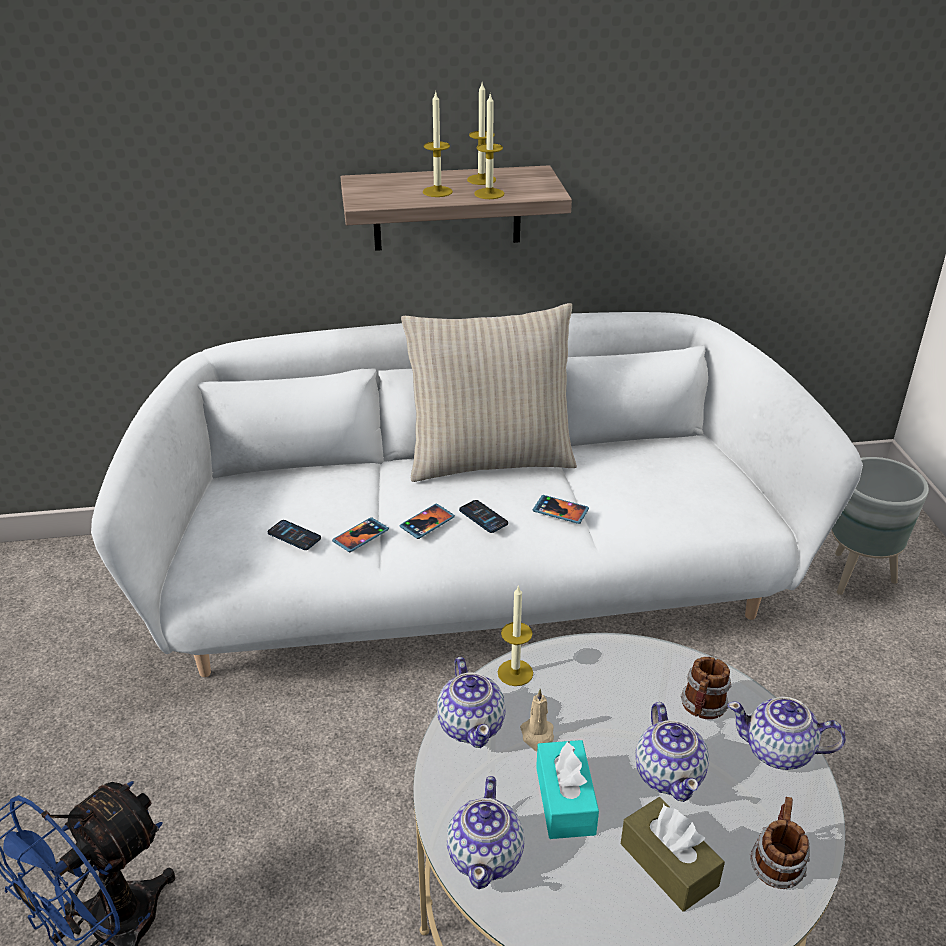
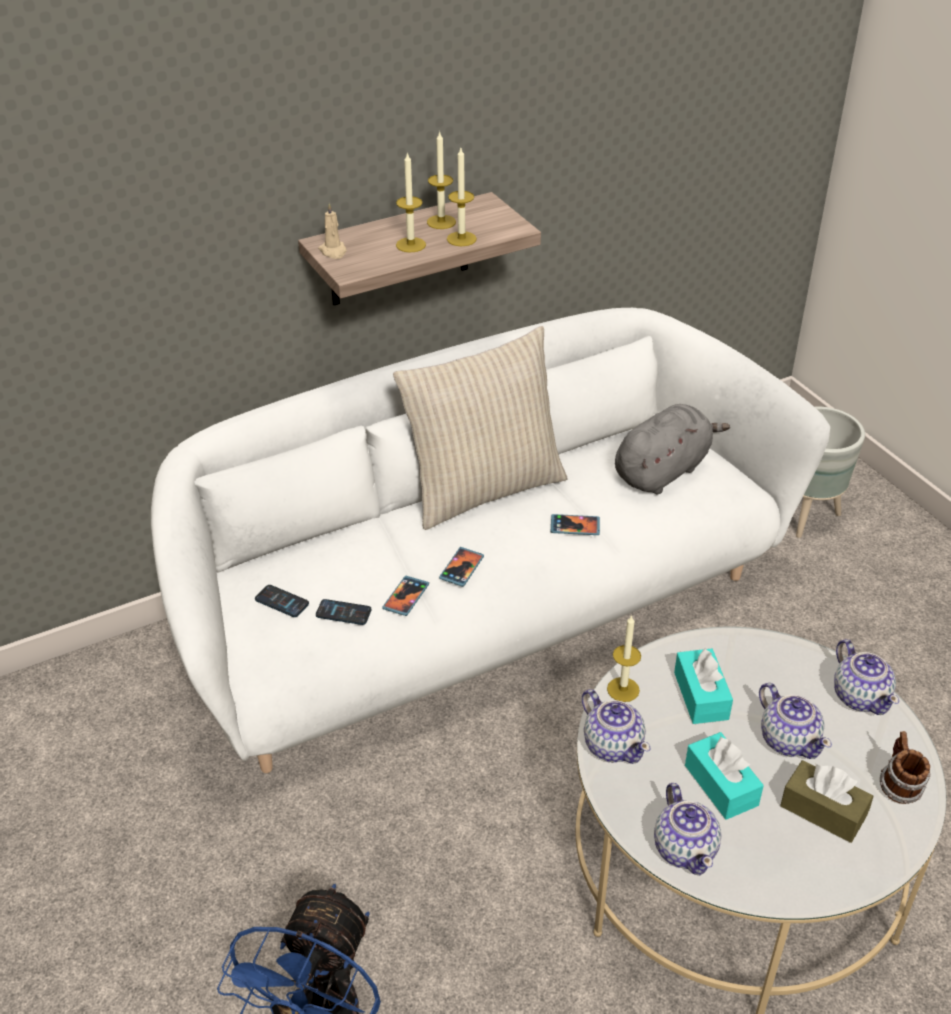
camera: 20 degrees left, 5 degrees up
(483, 517) = (510, 550): phone -> phone (282, 602)
(537, 736) = (671, 739): beige candle -> beige candle (333, 251)
(595, 701) = (701, 696): none -> turquoise tissue box
(680, 481) = (663, 471): none -> grey plush toy
(702, 709) = (787, 678): mug -> none
(779, 751) = (860, 696): teapot -> teapot turned 105 degrees counterclockwise

